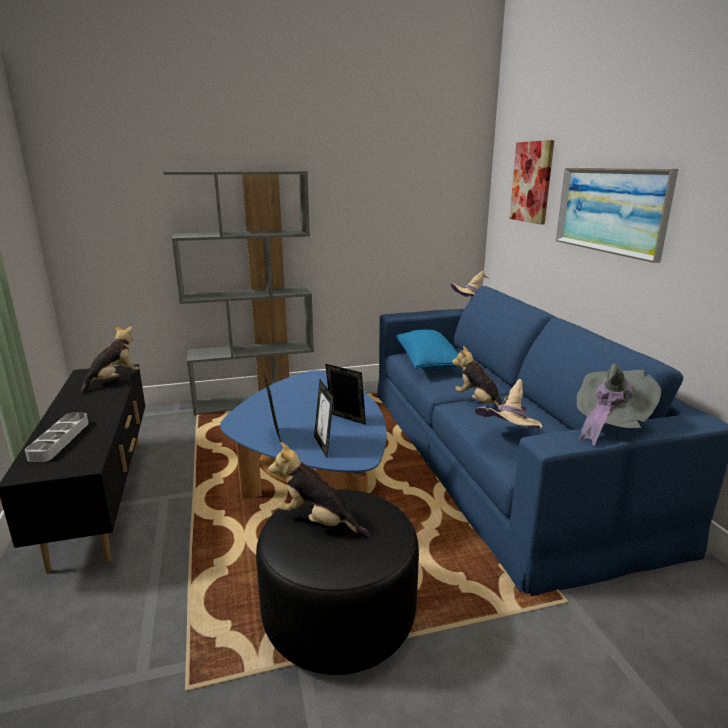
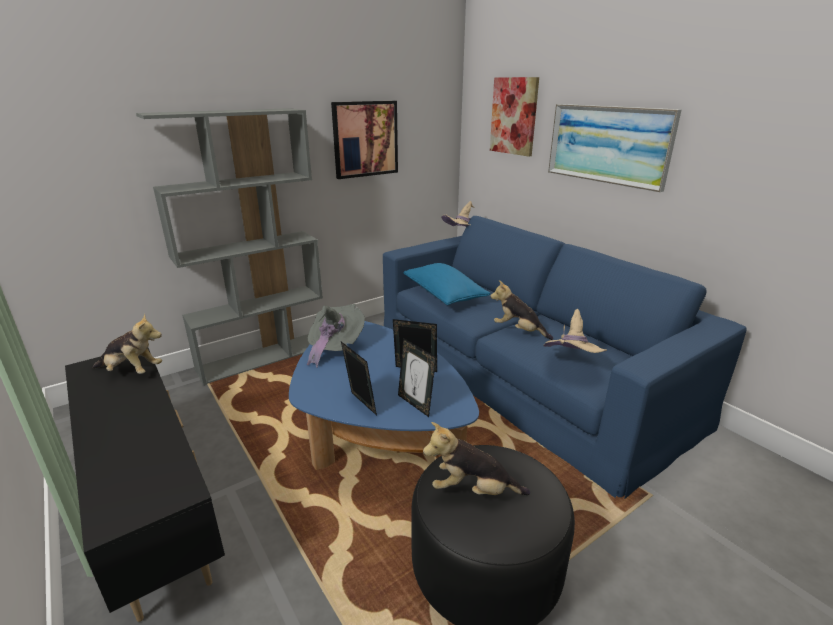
camera: 20 degrees left, 5 degrees up
(60, 440) = (122, 466): grey tray -> none
(114, 380) = (132, 371): plush toy -> plush toy turned 90 degrees clockwise
(377, 202) = (365, 139): none -> picture
(608, 425) = (667, 341): grey hat -> grey hat (334, 348)

